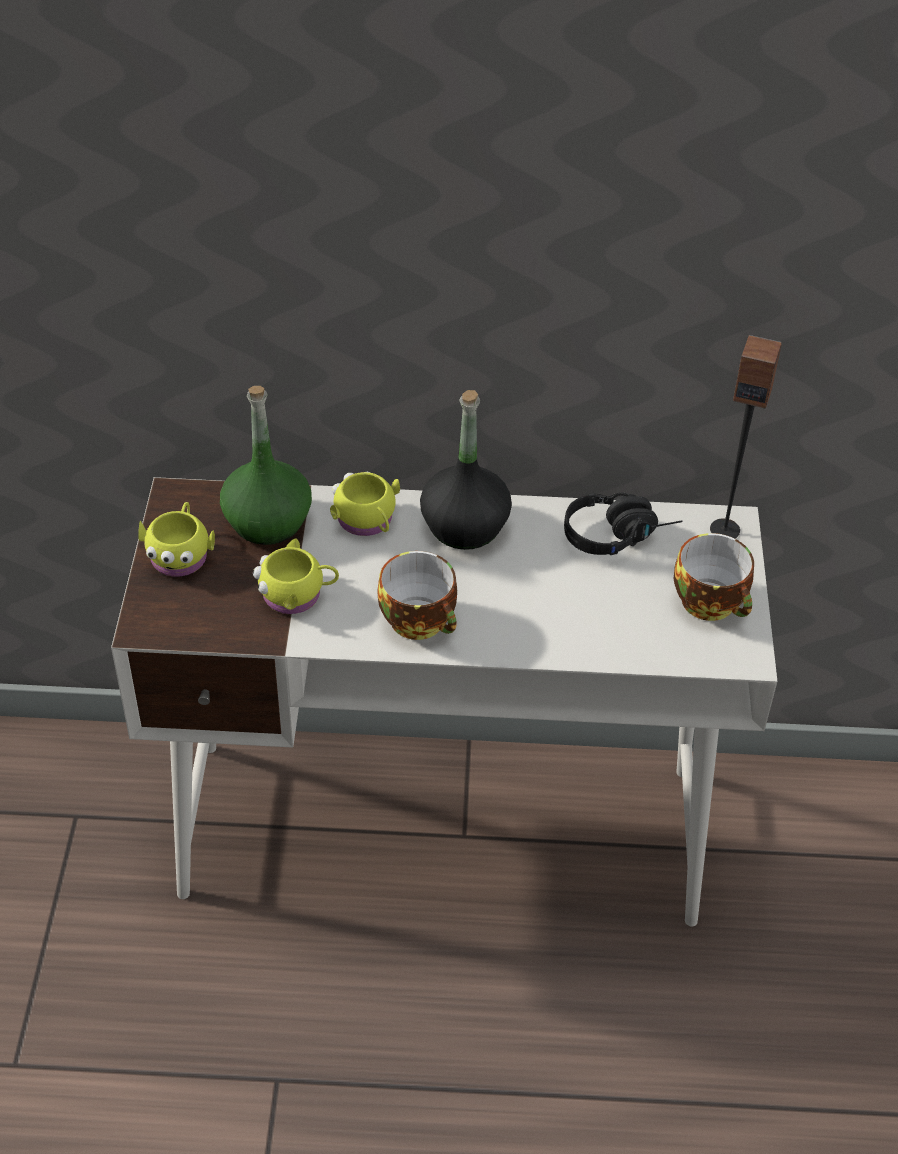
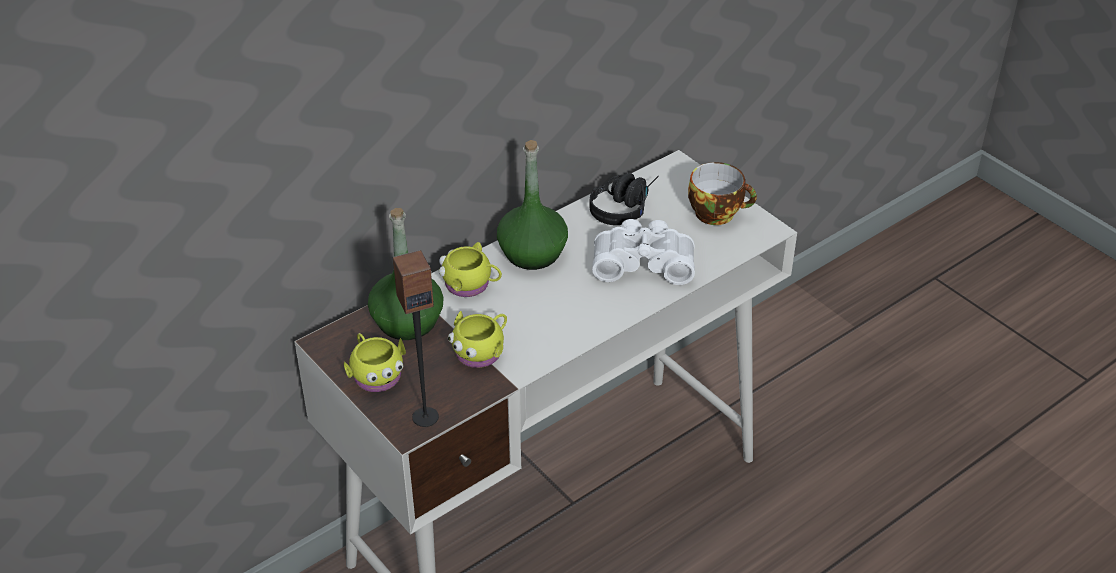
camera: 40 degrees left, 5 degrees down
(421, 621) = (574, 319): cup -> none
(464, 526) = (532, 253): black bottle -> green bottle
(564, 606) = (643, 262): none -> white binoculars
(725, 529) = (677, 171): speaker -> speaker (425, 416)

